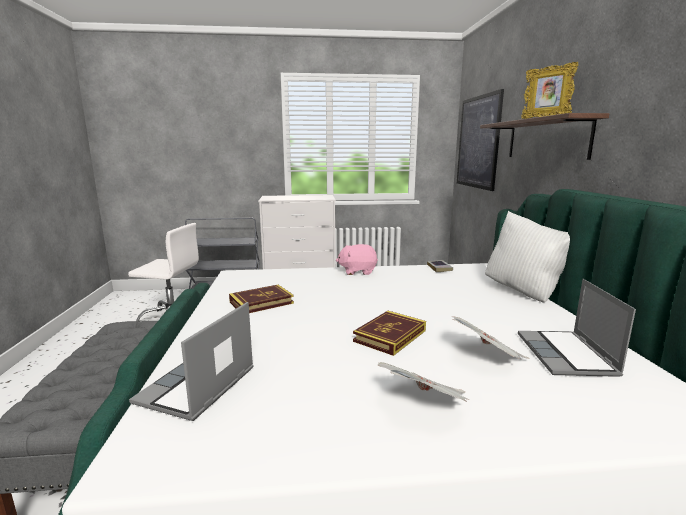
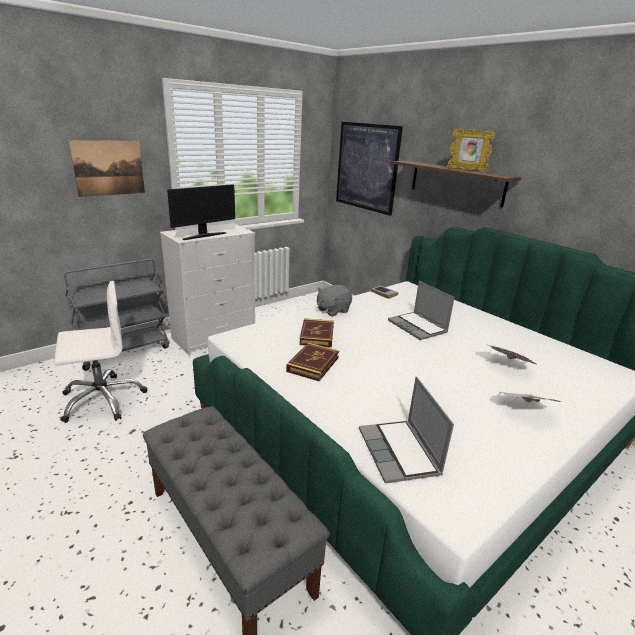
camera: 35 degrees left, 10 degrees up
(233, 144) = (109, 168): none -> picture
(287, 198) = (204, 236): none -> monitor
(357, 271) = (332, 310): pink plush toy -> grey plush toy
(390, 336) = (443, 367): book -> book (317, 335)
(524, 292) = (461, 306): white pillow -> none
(567, 355) = (537, 352): laptop -> laptop (418, 327)

